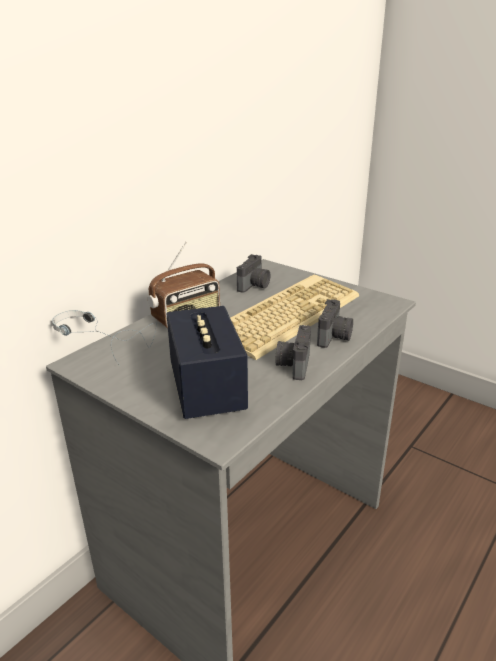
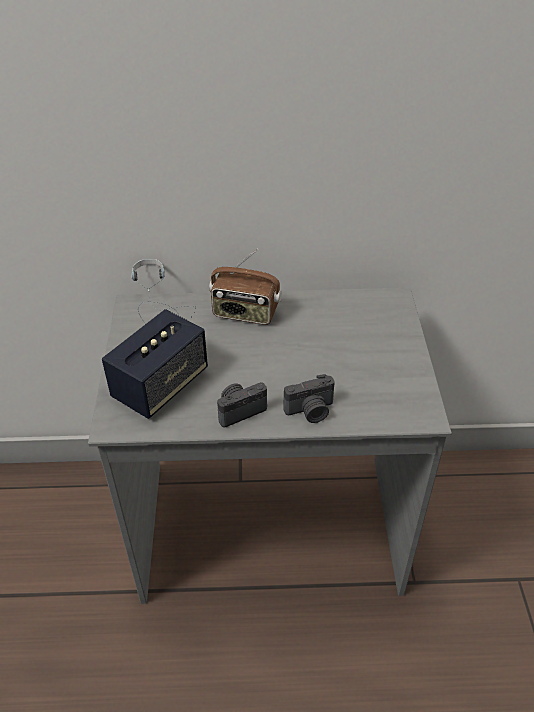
camera: 50 degrees right, 15 degrees up
(254, 285) = (347, 314): camera -> none
(286, 314) = (318, 362): keyboard -> none

